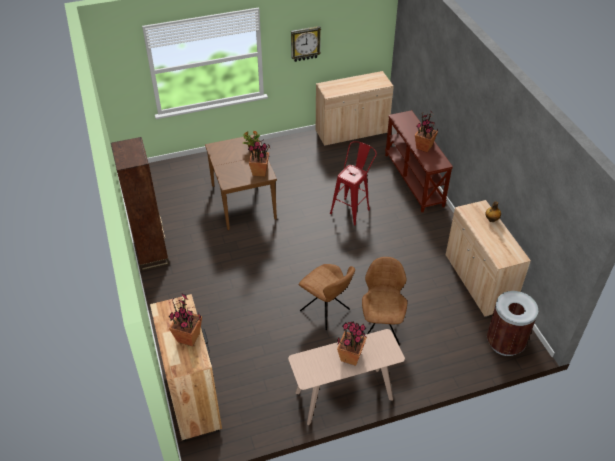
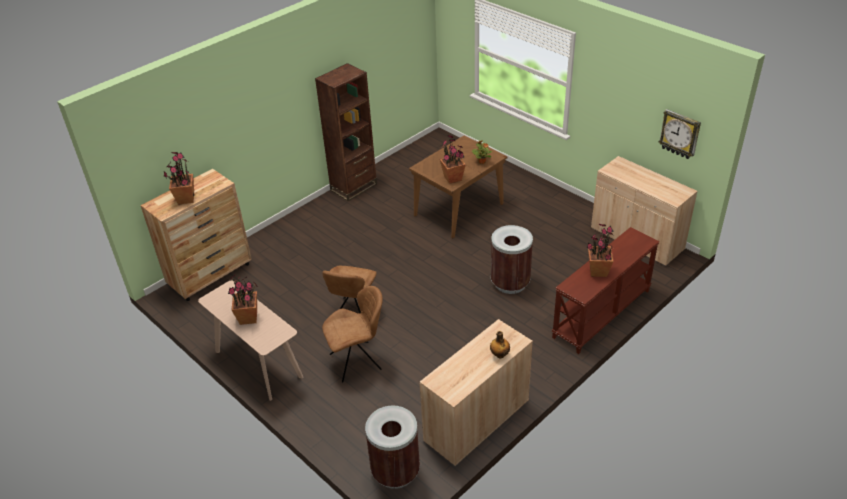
camera: 65 degrees right, 5 degrees down
(305, 43) = (615, 101): wall clock -> wall clock (680, 134)
(352, 209) = (510, 283): red stool -> brown trash can

